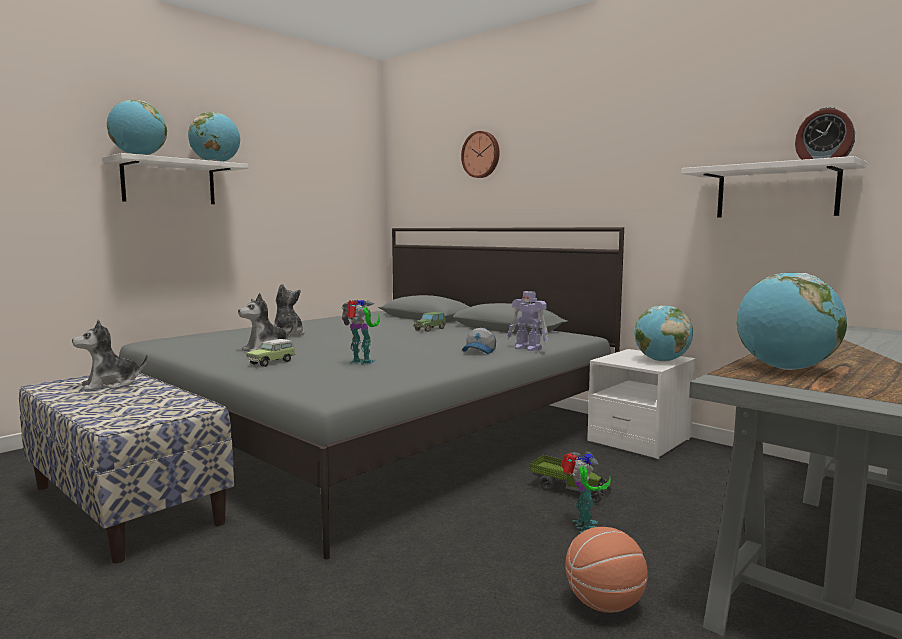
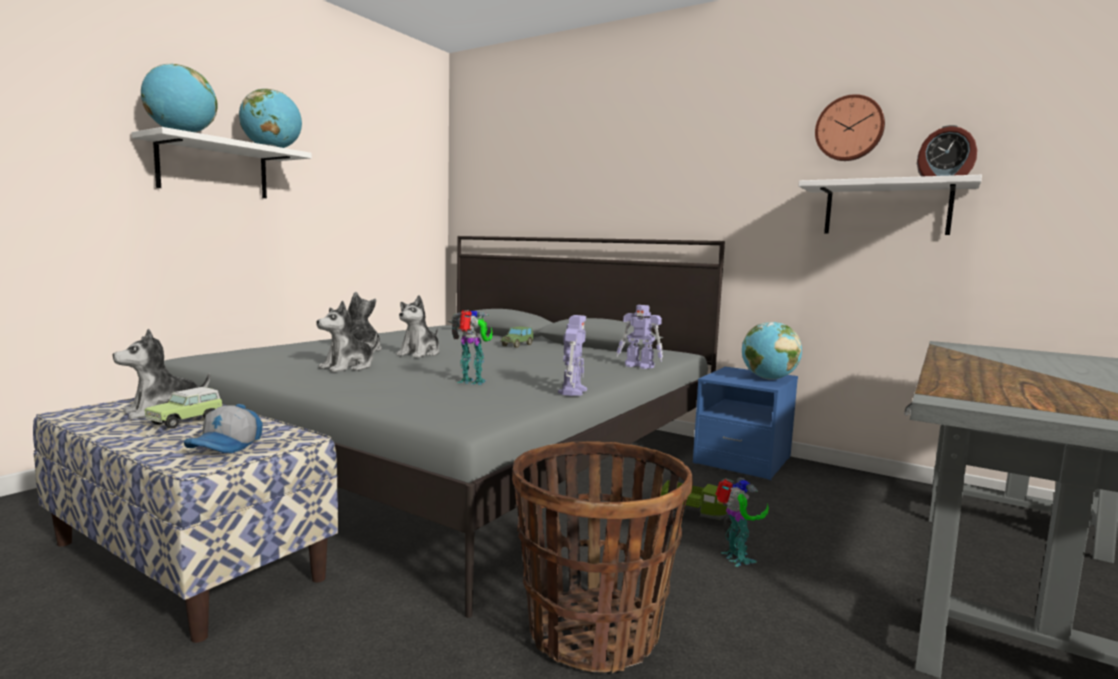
camera: 10 degrees left, 0 degrees up
(272, 362) = (366, 382): toy car -> toy car (188, 420)
(335, 337) = (420, 354): none -> plush toy
(425, 576) = (593, 630): none -> basket
(444, 371) = (573, 391): none -> toy robot
(480, 351) = (592, 369): cap -> cap (226, 446)
(481, 154) = (564, 160): wall clock -> wall clock (849, 129)
(604, 604) = (803, 650): basketball -> none
(639, 440) = (742, 461): white nightstand -> blue nightstand
(785, 369) = (981, 387): globe -> none

